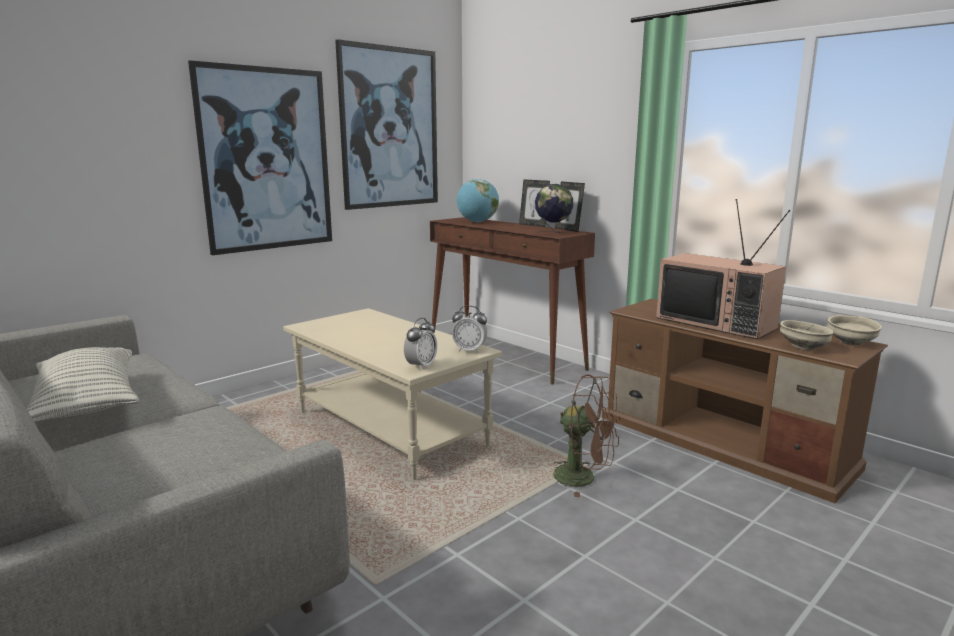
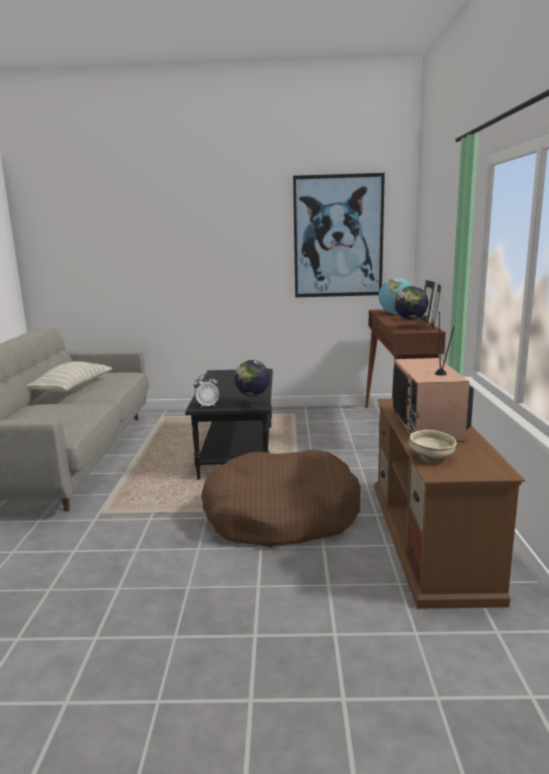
camera: 45 degrees right, 0 degrees up
(266, 160) = (237, 262): picture -> none
(387, 429) = (237, 451): beige coffee table -> black coffee table
(469, 350) = (253, 404): alarm clock -> globe
(584, 478) = (281, 515): brown fan -> brown dog bed
(850, 342) = (490, 467): beige bowl -> none

